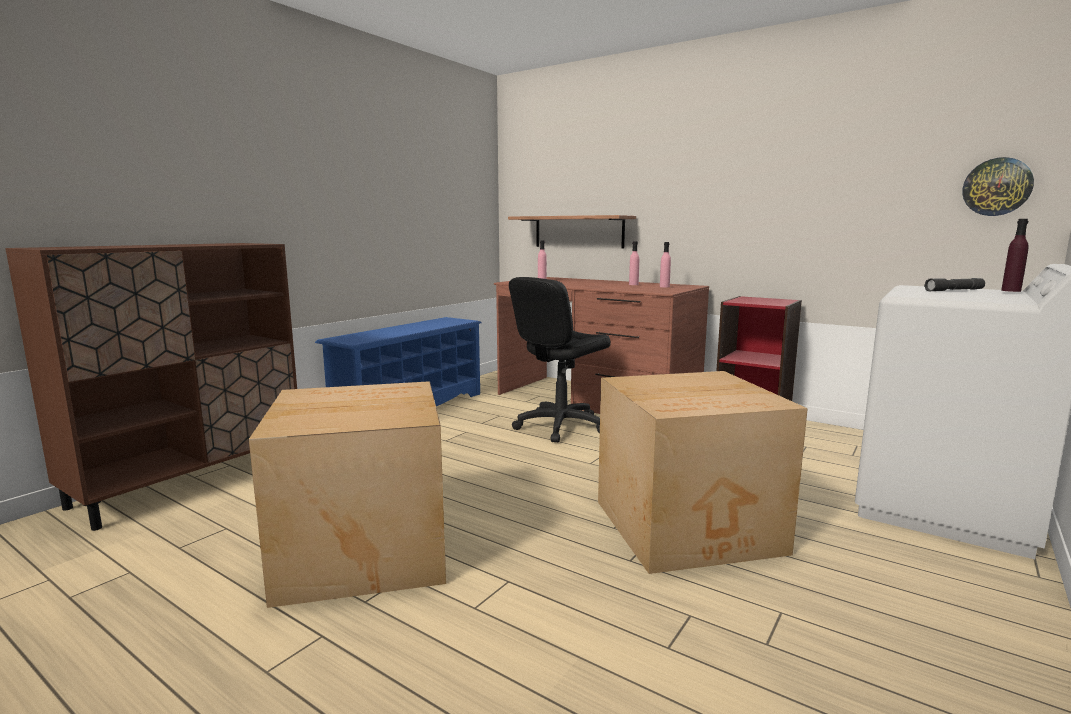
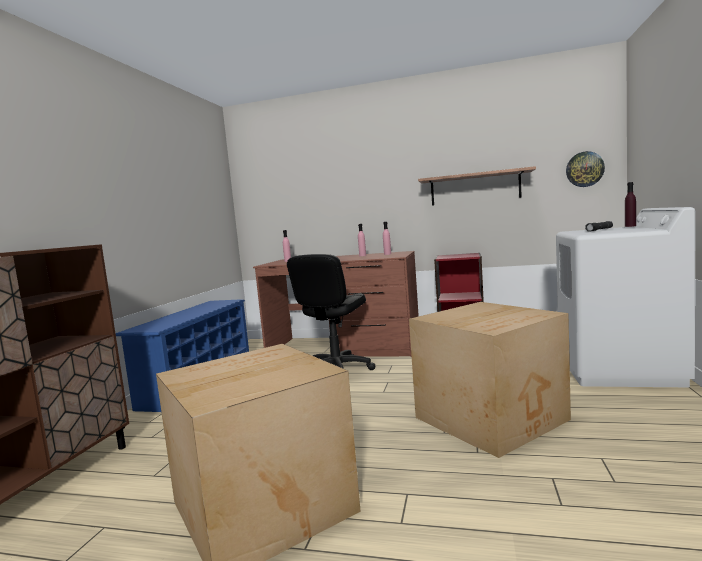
camera: 20 degrees left, 5 degrees down
(578, 232) = (307, 222): shelf -> shelf (475, 188)

